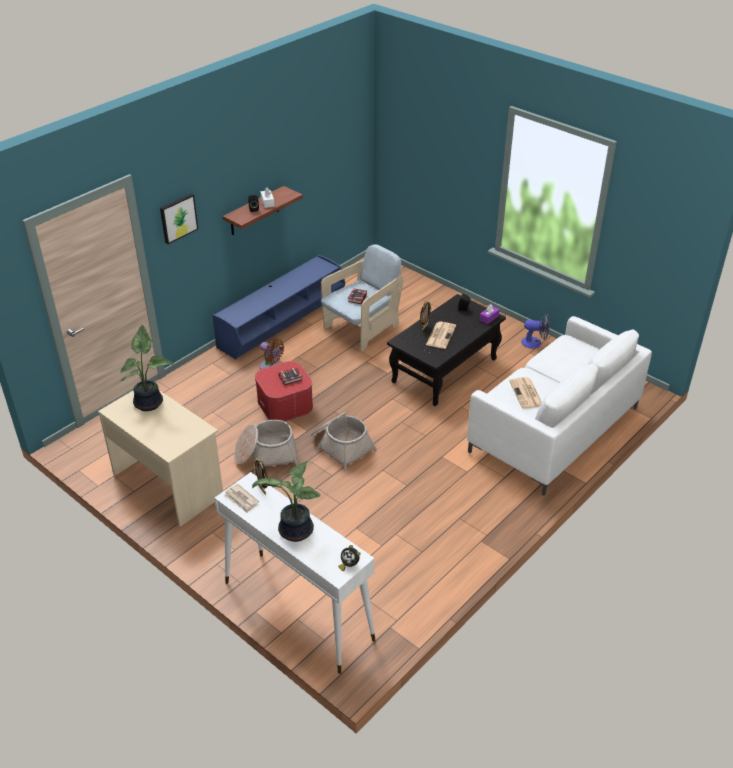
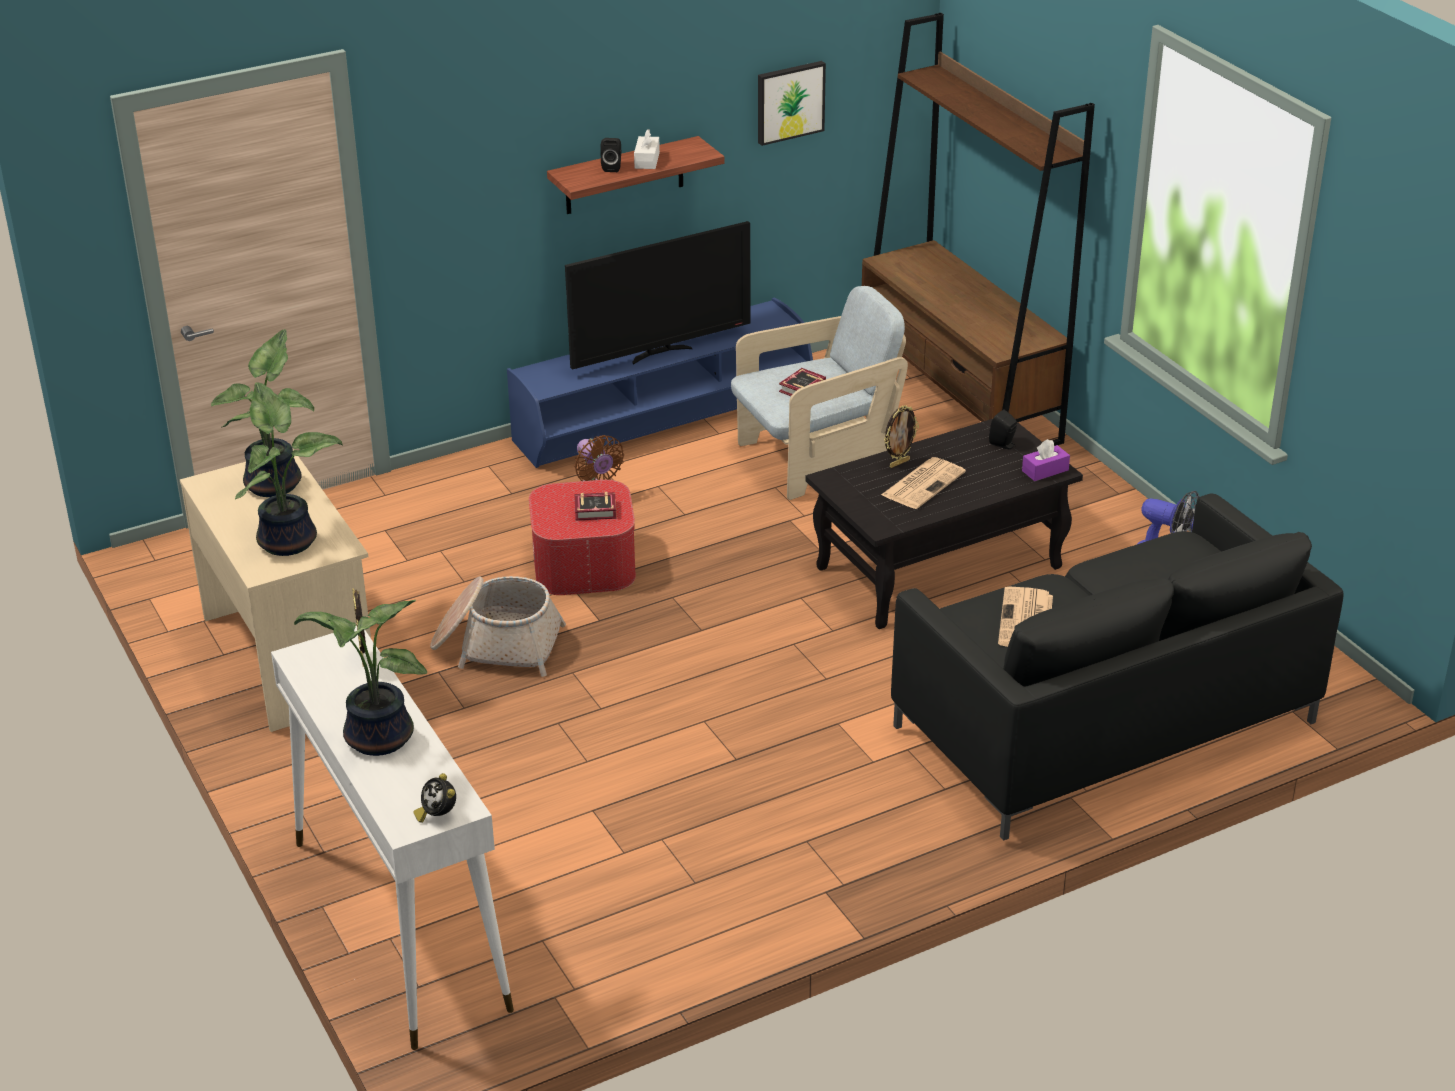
camera: 20 degrees right, 5 degrees down
(174, 431) = (290, 540): none -> potted plant
(178, 218) = (443, 155): picture -> picture (789, 101)
(241, 499) = (315, 665): newspaper -> none
(280, 292) = (660, 353): none -> television
(341, 445) = (649, 660): basket -> none
(408, 285) = (959, 396): none -> brown bookcase
(554, 430) = (1104, 725): white sofa -> black sofa

